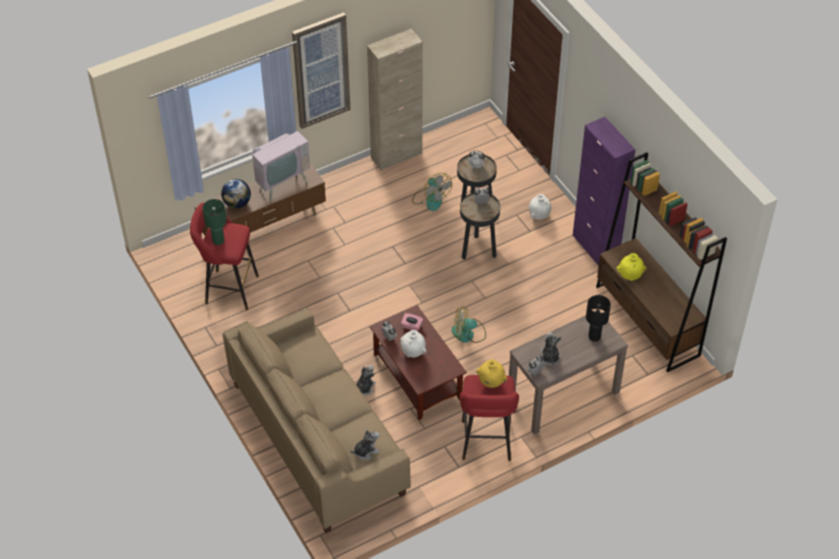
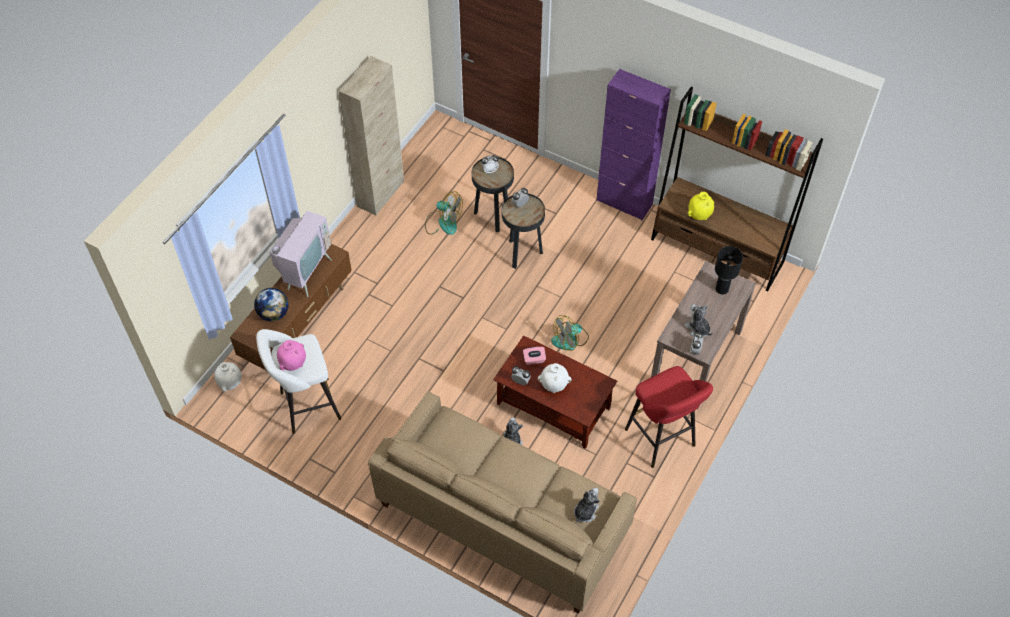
camera: 30 degrees left, 5 degrees up
(218, 240) = (293, 363): green table lamp -> pink vase
(228, 289) = (306, 407): red stool -> white stool
(321, 70) = (304, 136): picture -> none
(490, 382) = (666, 381): yellow vase -> none
(539, 215) = (554, 195): white vase -> white vase (230, 383)

